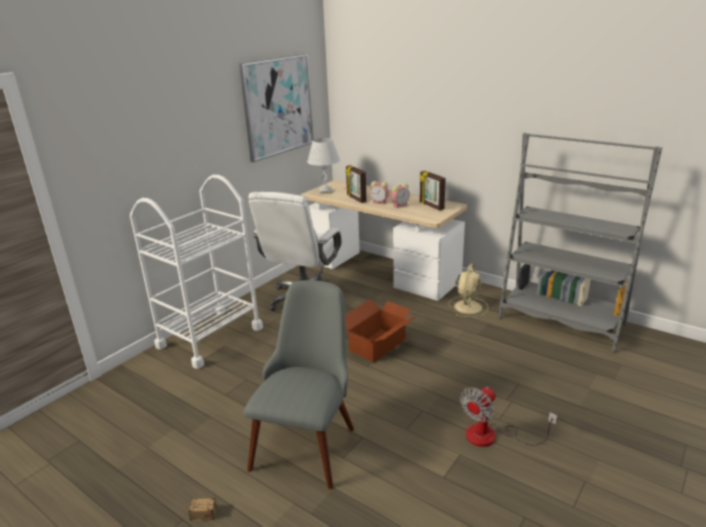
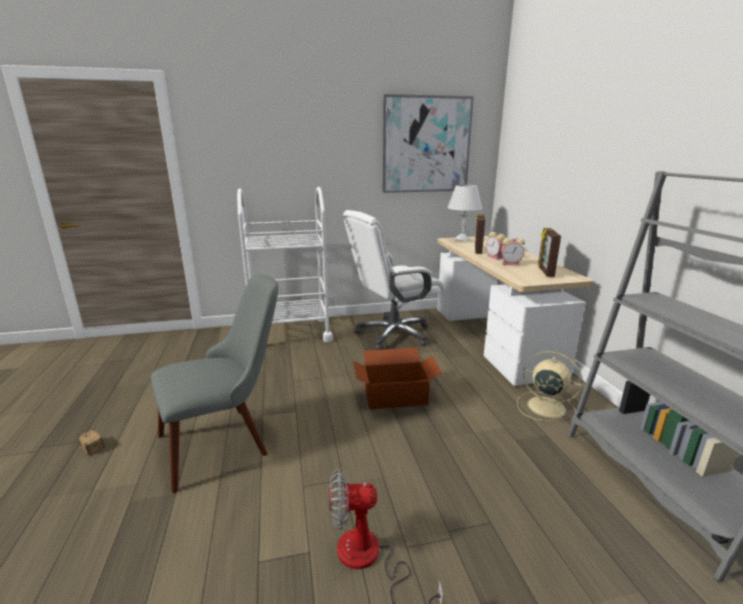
camera: 40 degrees right, 5 degrees down
(468, 306) = (544, 406): beige fan -> beige fan turned 120 degrees counterclockwise

